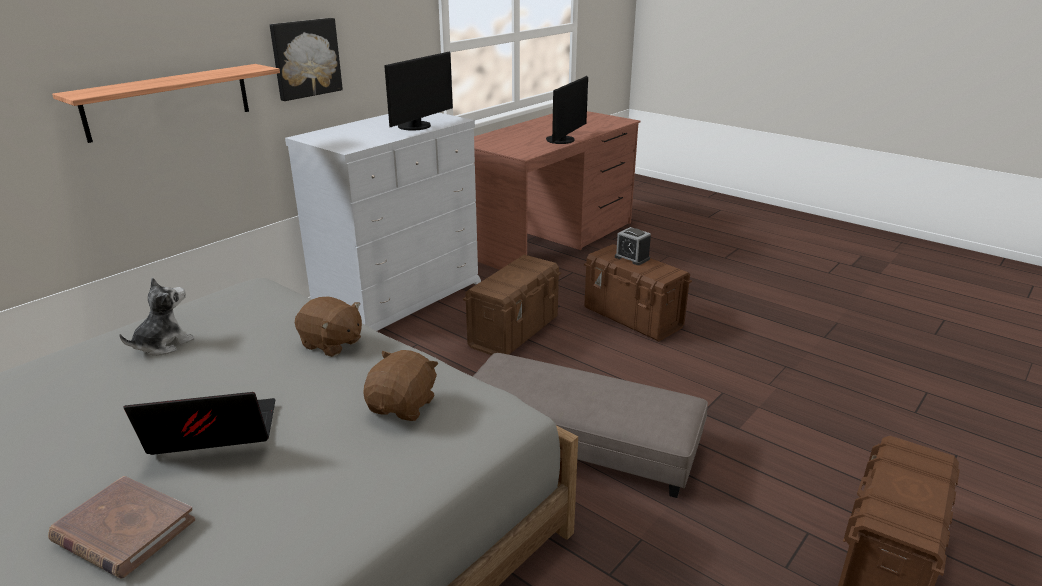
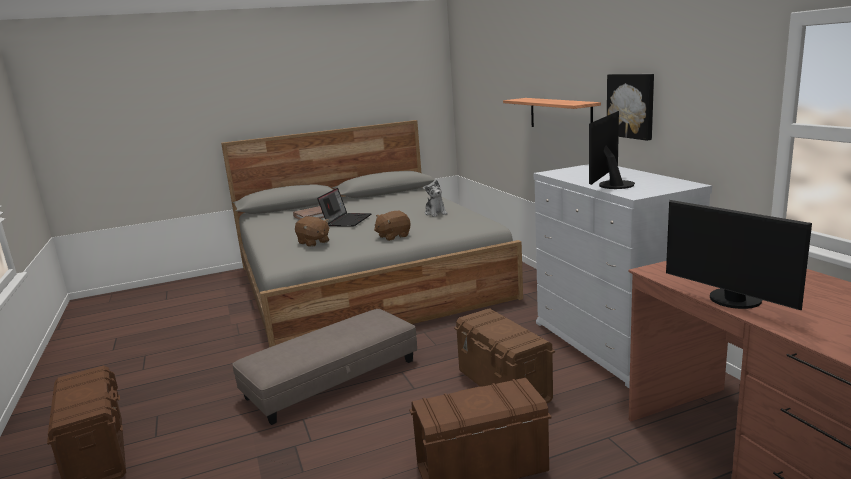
camera: 120 degrees right, 10 degrees down
(417, 126) = (612, 185): monitor -> monitor turned 60 degrees clockwise
(632, 258) = (492, 401): alarm clock -> none

